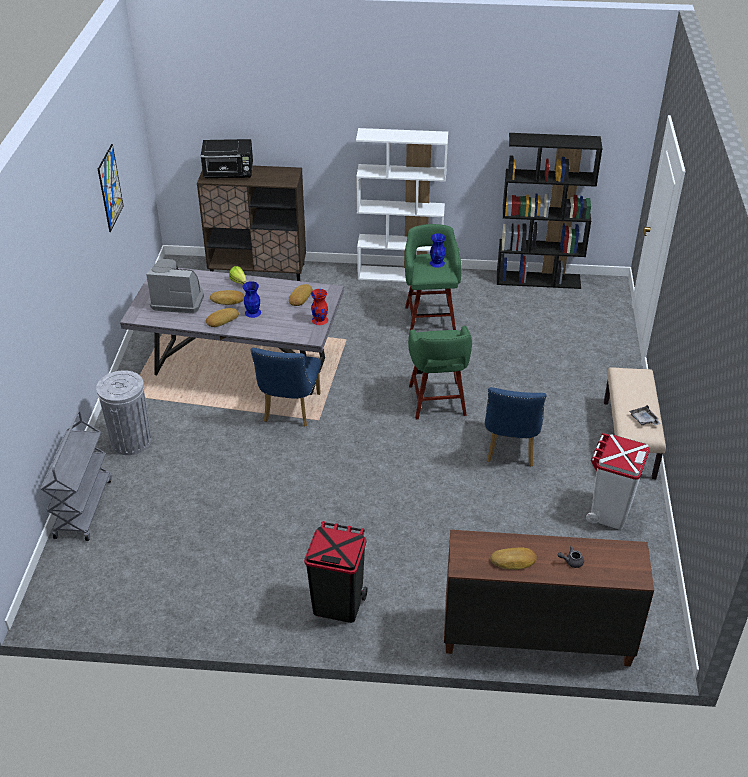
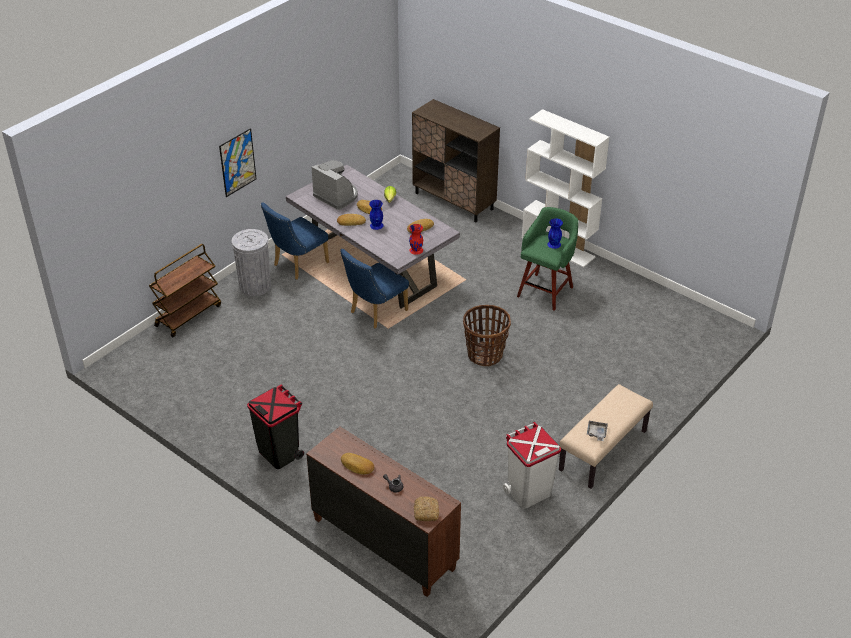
camera: 35 degrees right, 0 degrees up
(83, 507) = (188, 315): grey cart -> brown cart
(110, 188) = (323, 94): picture -> picture (237, 162)
(229, 173) = (442, 113): black microwave -> none
(437, 402) = (485, 354): green stool -> basket
(510, 449) = (502, 413): blue chair -> blue chair (297, 265)
(538, 279) = (669, 297): black bookcase -> none
(628, 570) = (425, 511): none -> bread

